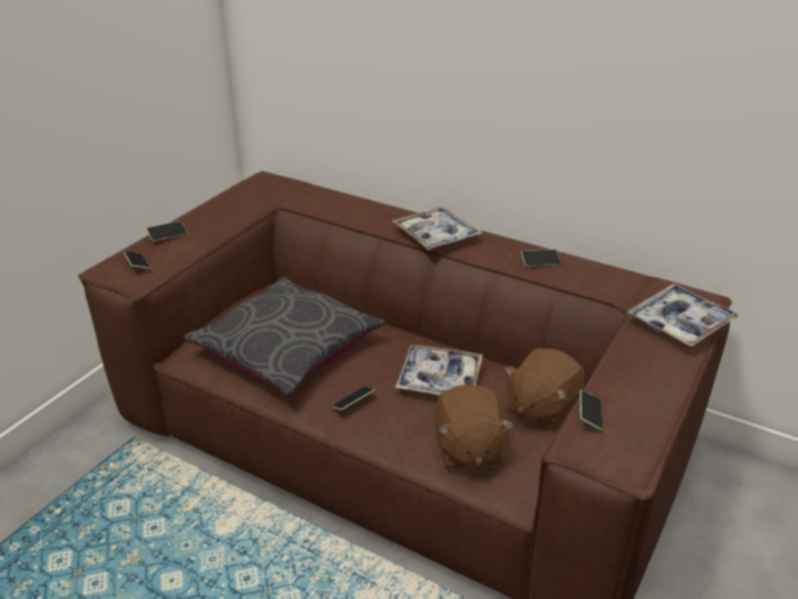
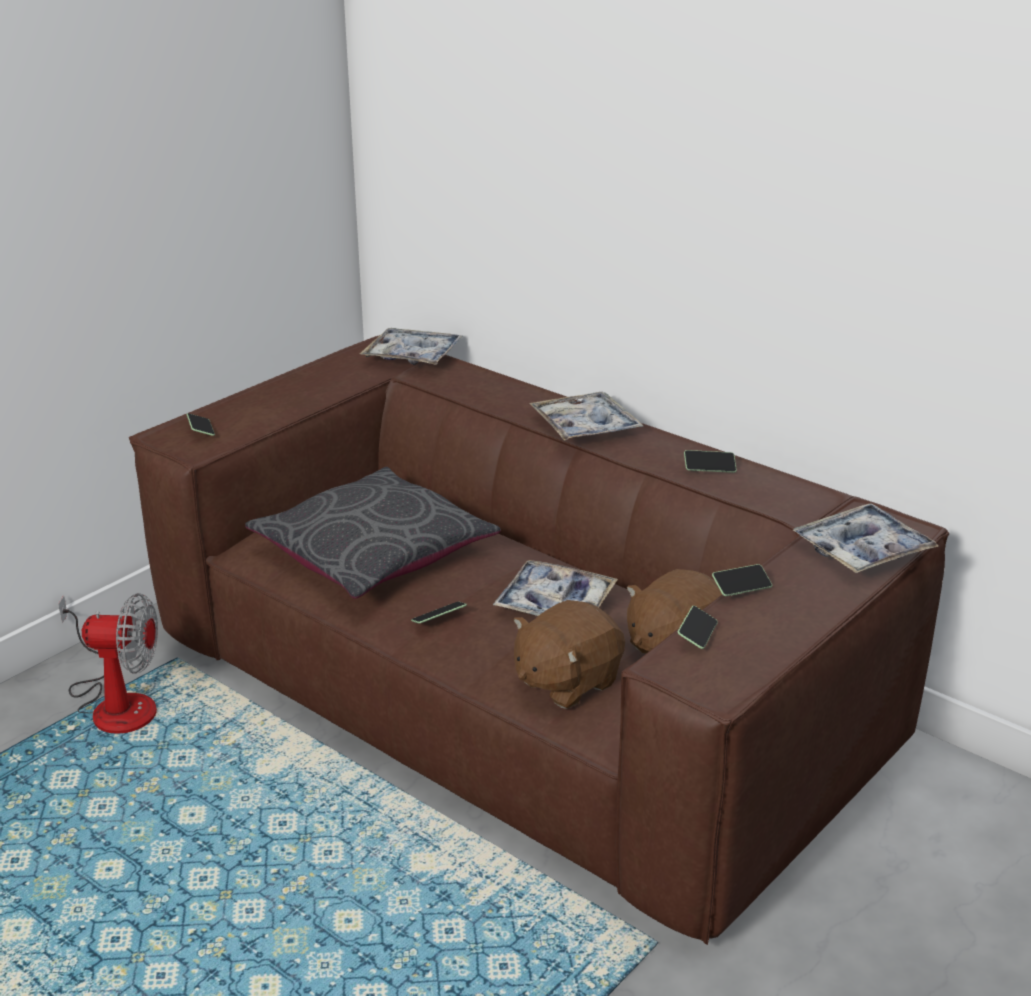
camera: 10 degrees right, 5 degrees down
(92, 484) = (116, 703): none -> fan
(168, 235) = (245, 401): phone -> phone (741, 587)
(289, 187) = (412, 356): none -> tray
(467, 448) = (566, 681): brown plush toy -> brown plush toy turned 45 degrees clockwise

